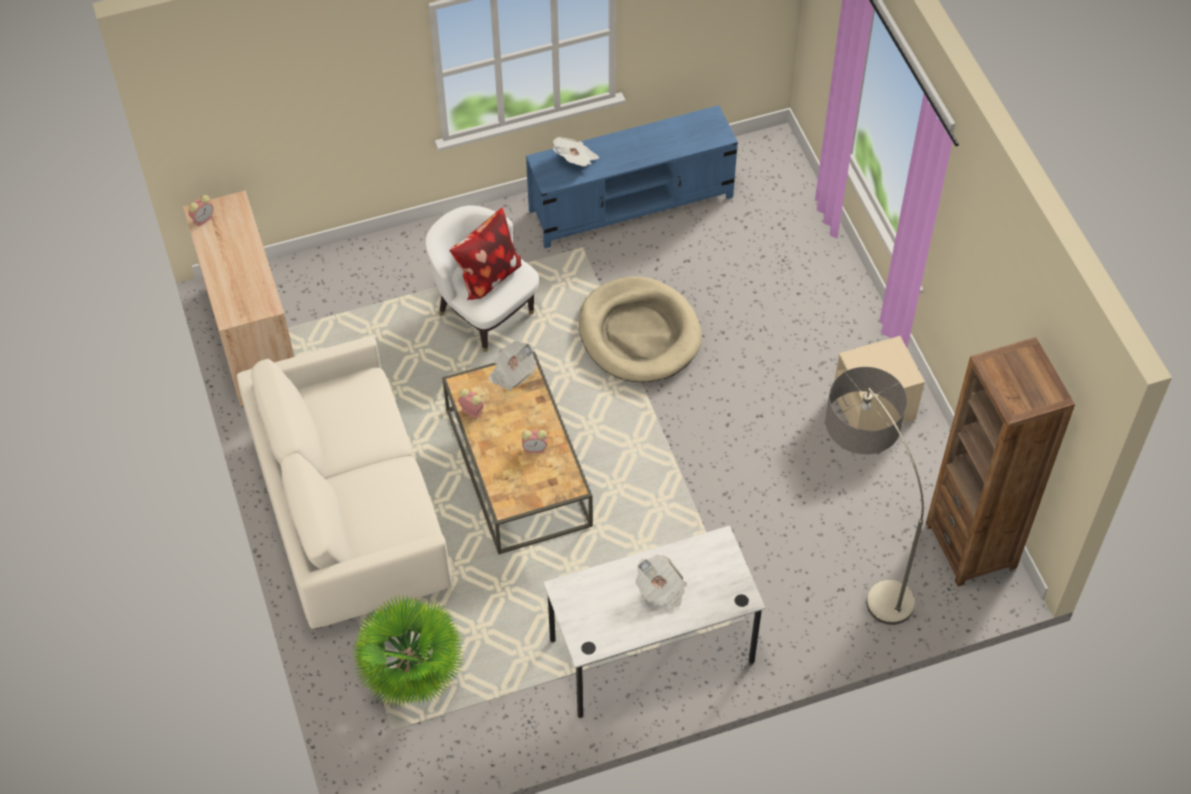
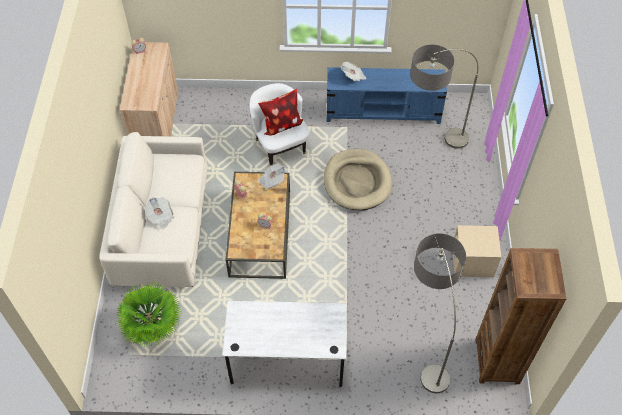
camera: 20 degrees right, 0 degrees up
(661, 590) = (290, 328): newspaper -> newspaper (160, 217)
(733, 242) = (430, 148): none -> floor lamp

